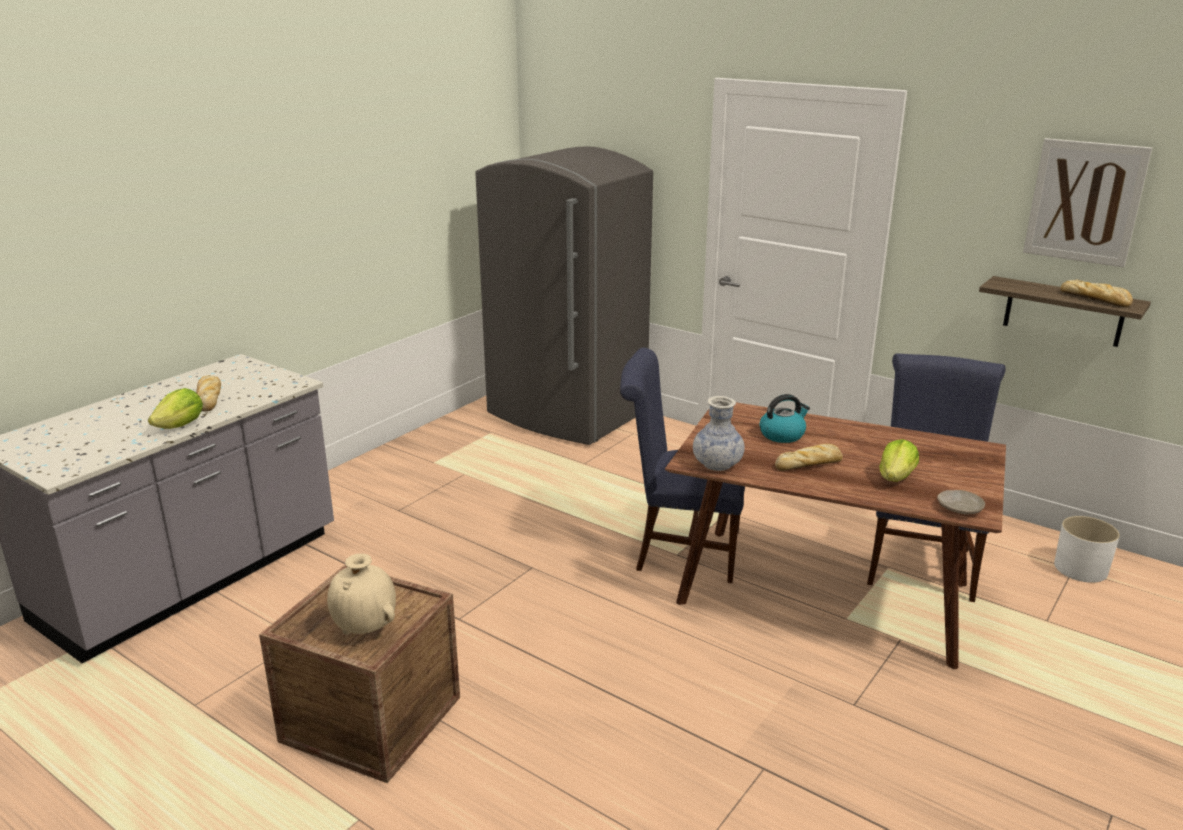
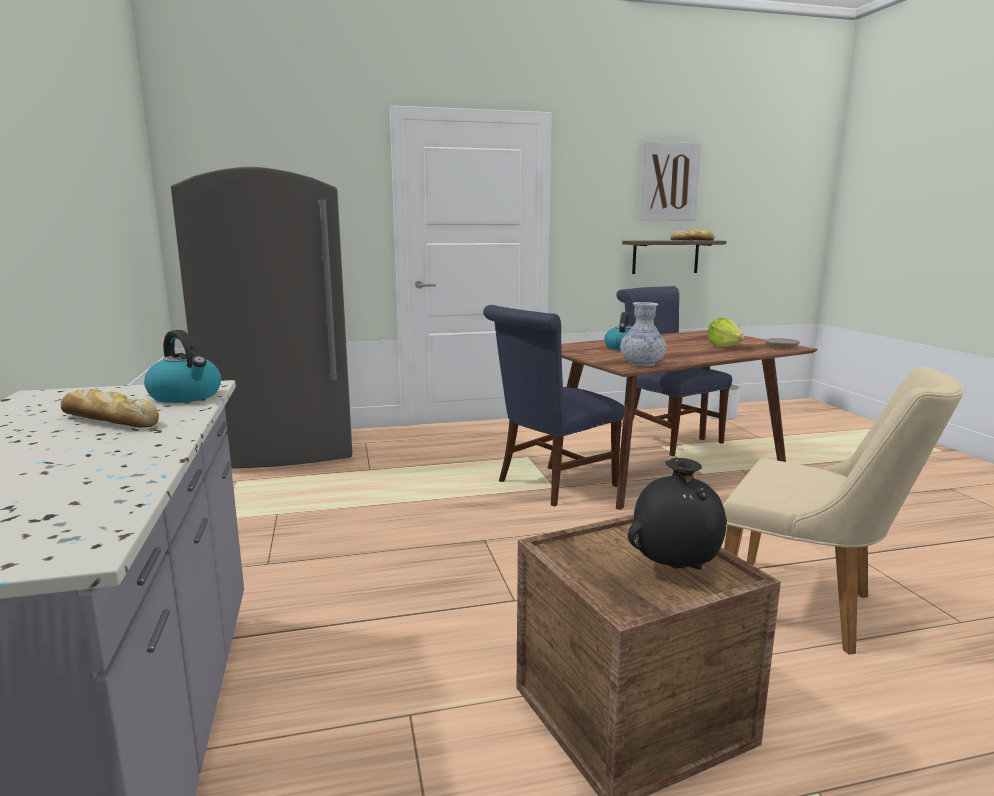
camera: 50 degrees left, 10 degrees down
(181, 426) = (153, 444): lettuce -> none
(271, 390) = (186, 396): none -> kettle
(366, 630) = (676, 567): beige vase -> black vase
(608, 764) = (811, 609): none -> beige chair
(809, 464) = (676, 352): bread -> none

